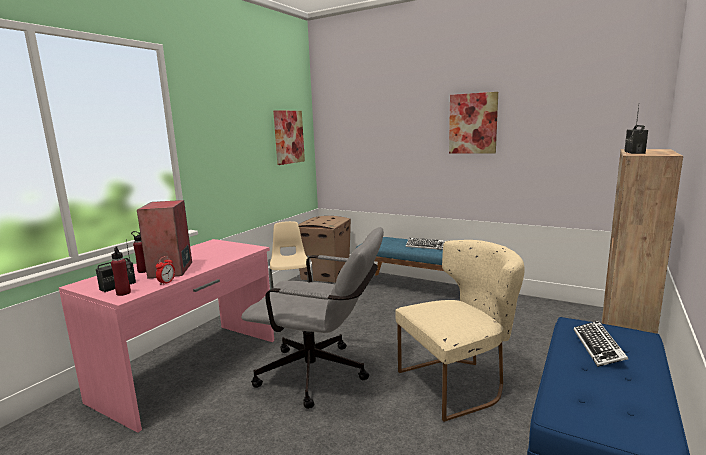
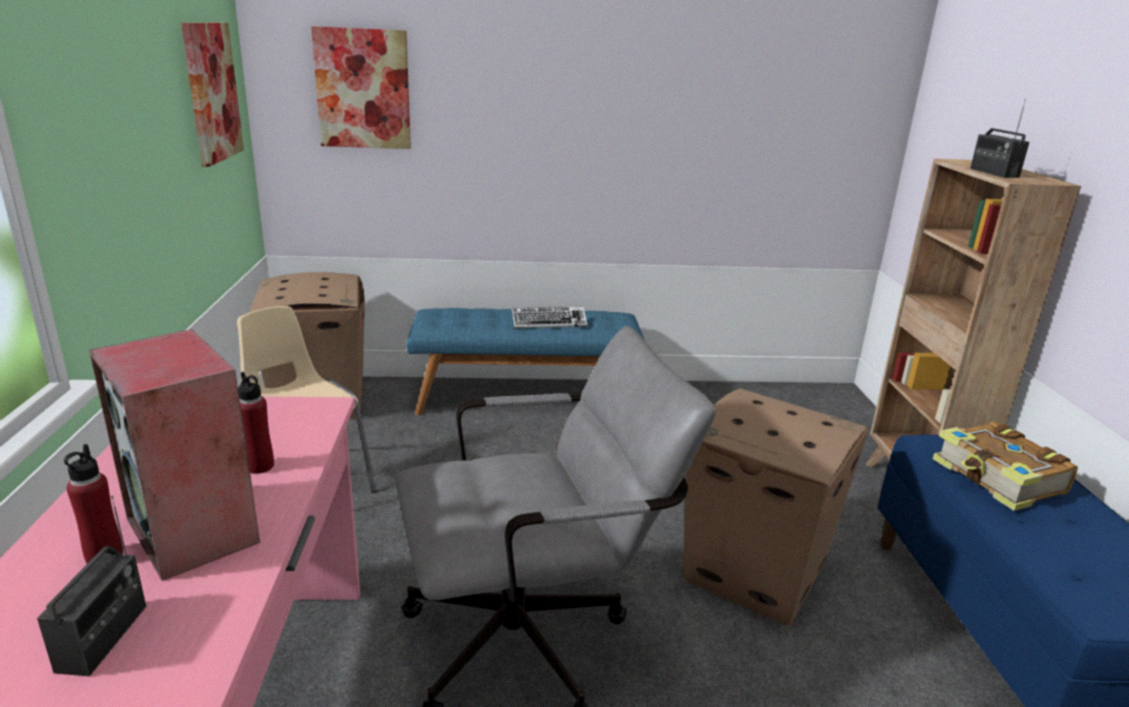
camera: 35 degrees left, 10 degrees up
(123, 293) = (167, 659): red bottle -> red bottle (259, 466)
(167, 282) = (250, 579): alarm clock -> none
(458, 383) = (756, 573): beige chair -> cardboard box
(473, 123) = (625, 83): picture -> picture (363, 89)
(598, 347) = (998, 479): keyboard -> book

